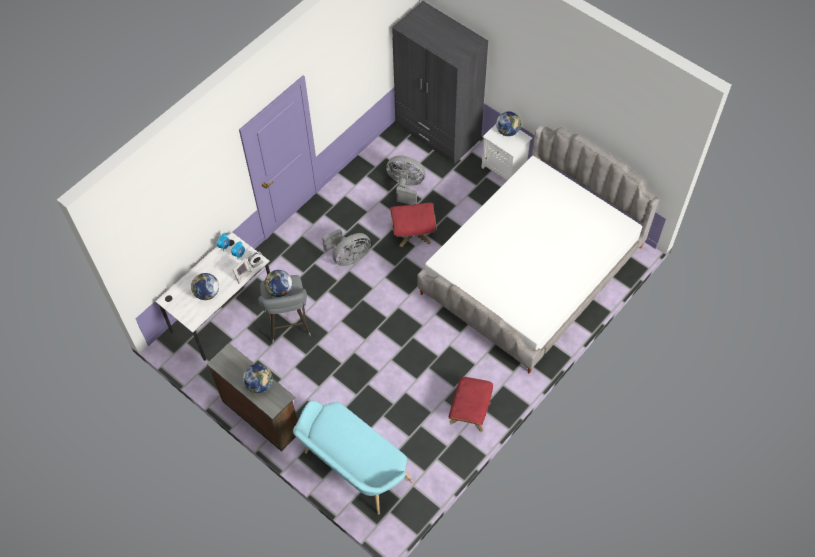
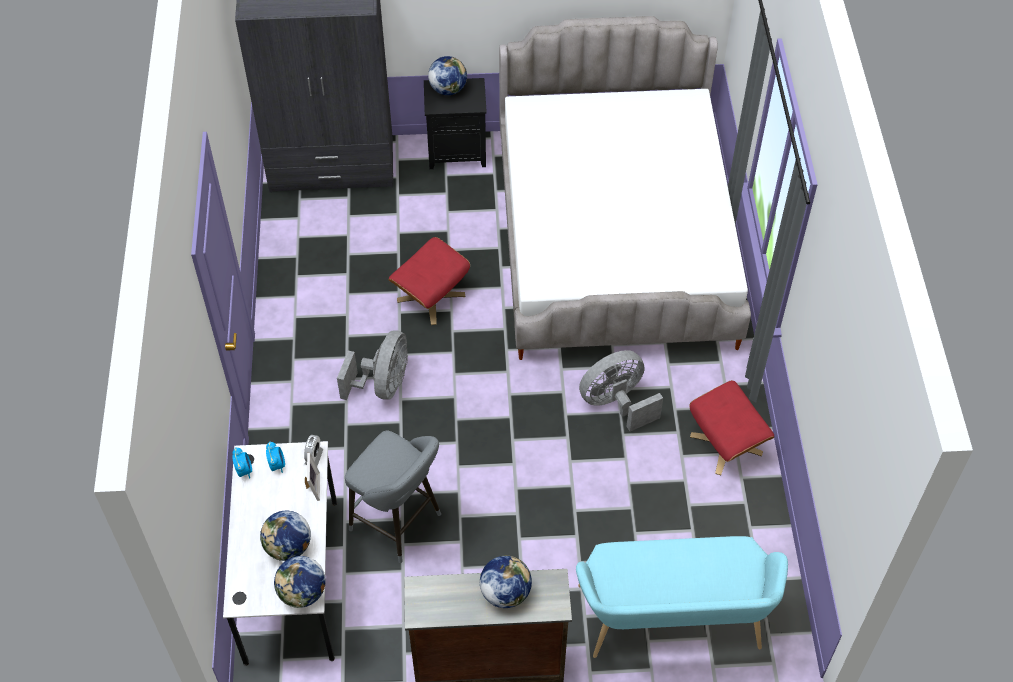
camera: 45 degrees left, 5 degrees down
(279, 290) = (384, 465): globe -> globe (302, 593)
(406, 187) = (362, 253): grey fan -> grey fan (616, 403)
(505, 168) = (458, 151): white nightstand -> black nightstand

